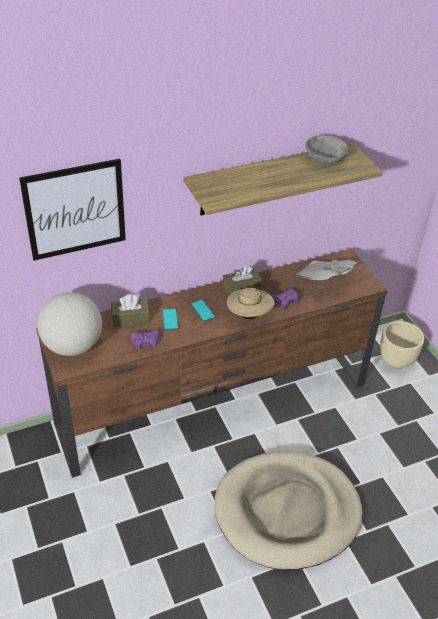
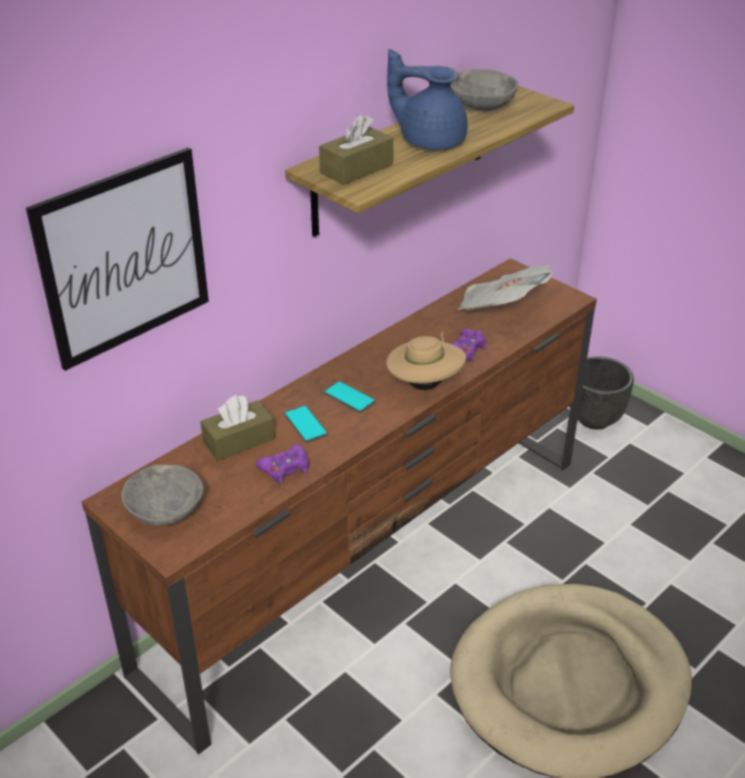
camera: 20 degrees left, 5 degrees down
(72, 346) = (164, 511): globe -> grey bowl
(241, 288) = (388, 350): brown tissue box -> brown tissue box (356, 169)
(276, 177) = (430, 140): none -> blue teapot
(396, 361) = (594, 419): beige planter -> black planter

